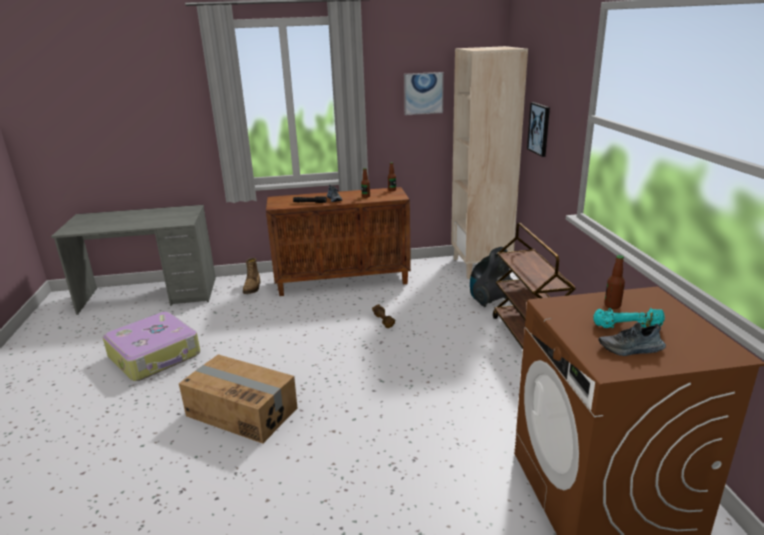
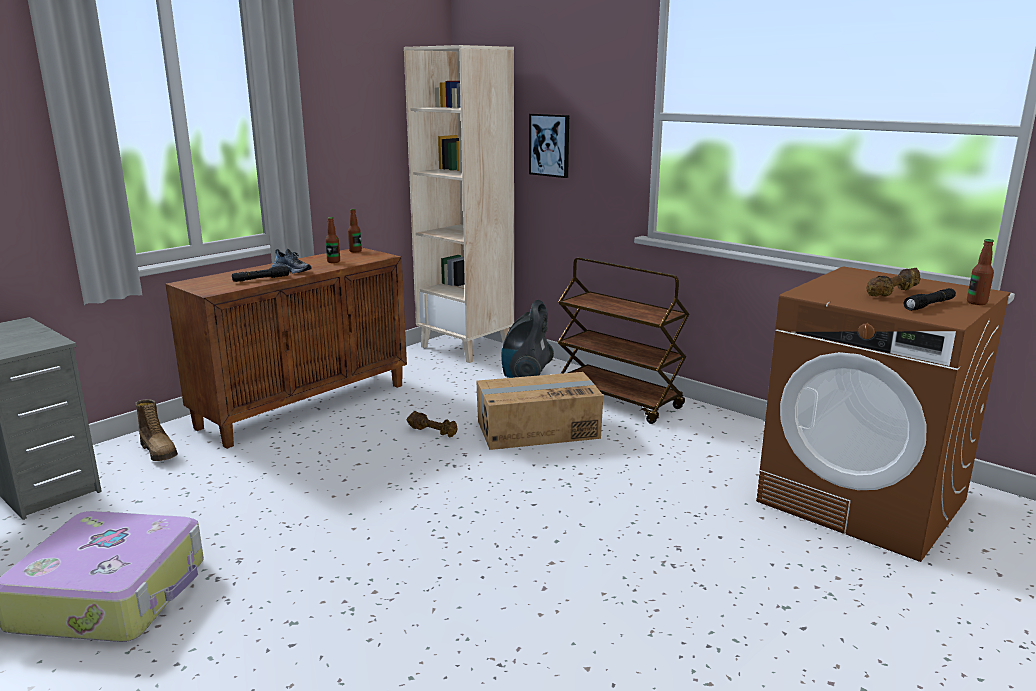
camera: 40 degrees left, 5 degrees down
(242, 411) = (395, 597): cardboard box -> cardboard box (537, 429)
(423, 93) = (366, 110): picture -> none
(612, 305) = (848, 284): bottle -> bottle (976, 302)
(627, 327) = (893, 294): turquoise dumbbell -> brown dumbbell
(631, 349) = (929, 305): shoe -> black flashlight

